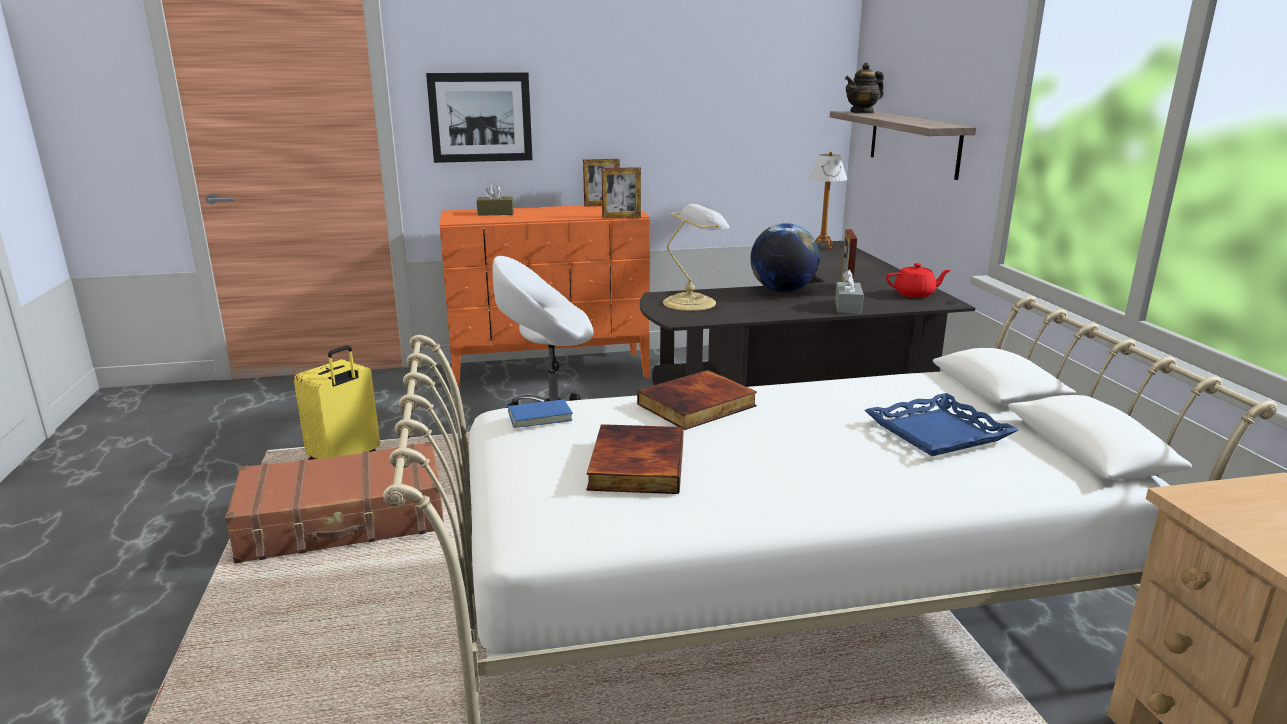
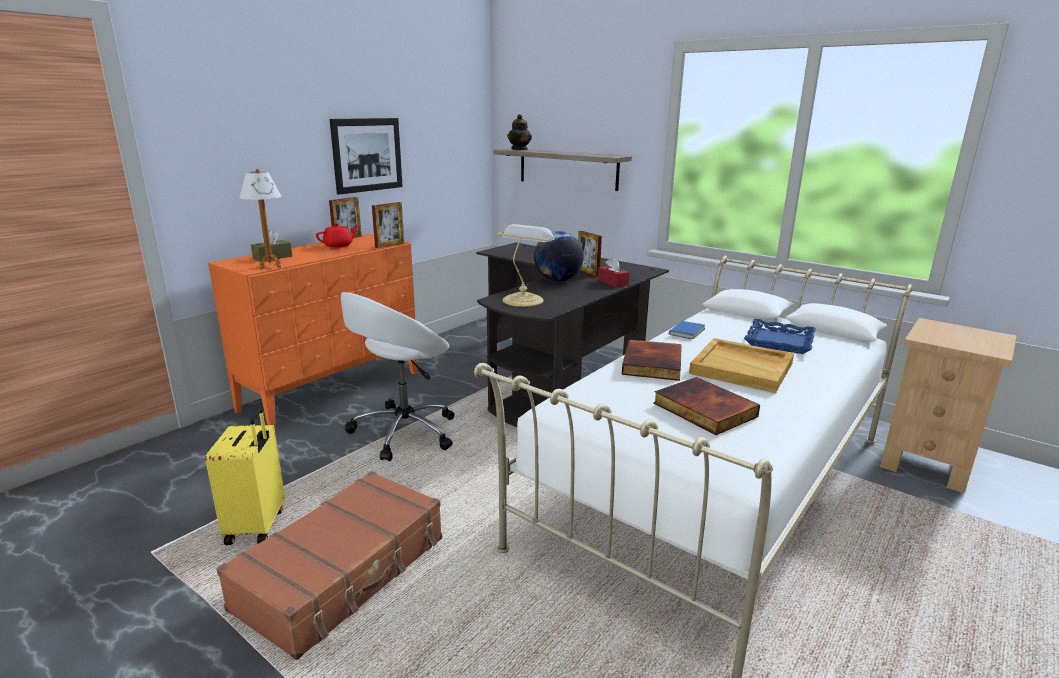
camera: 40 degrees left, 0 degrees up
(480, 117) = (233, 168): picture -> picture (367, 155)
(539, 416) = (584, 402): blue book -> blue book (685, 332)
(795, 443) = (742, 368): none -> beige tray
(822, 246) = (514, 248): table lamp -> table lamp (270, 266)
(848, 306) = (613, 282): grey tissue box -> red tissue box
(915, 294) = (627, 268): red teapot -> red teapot (339, 245)

